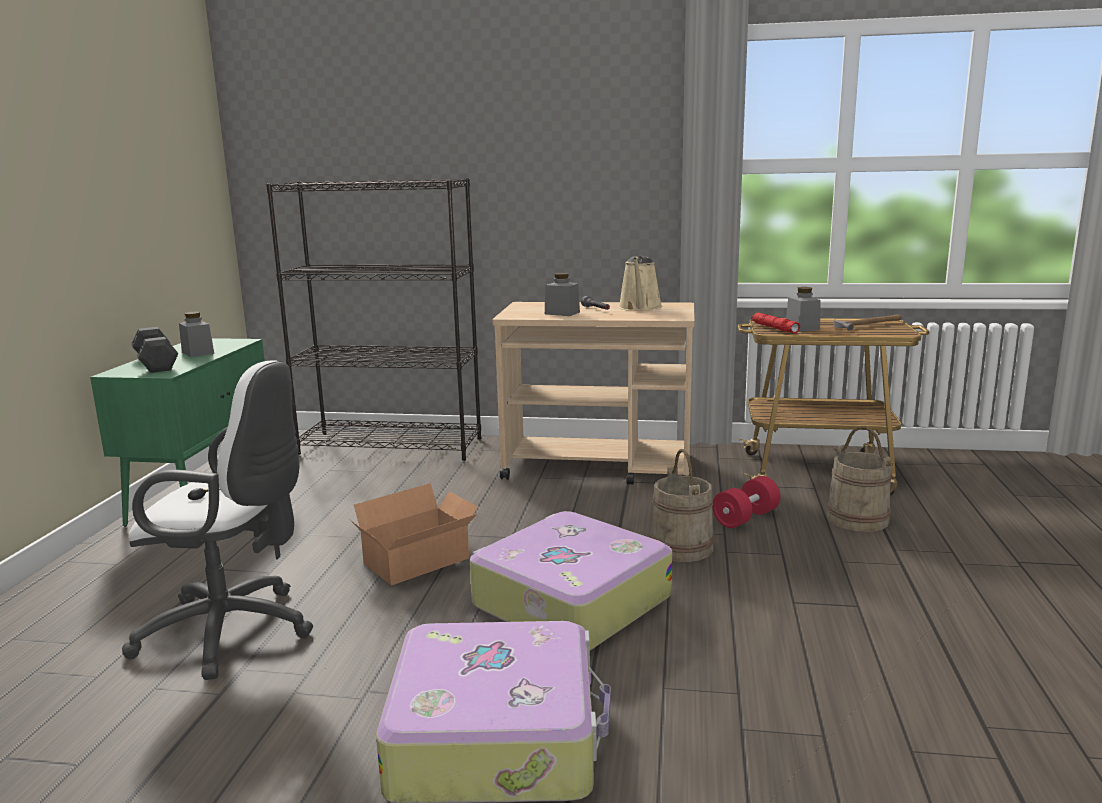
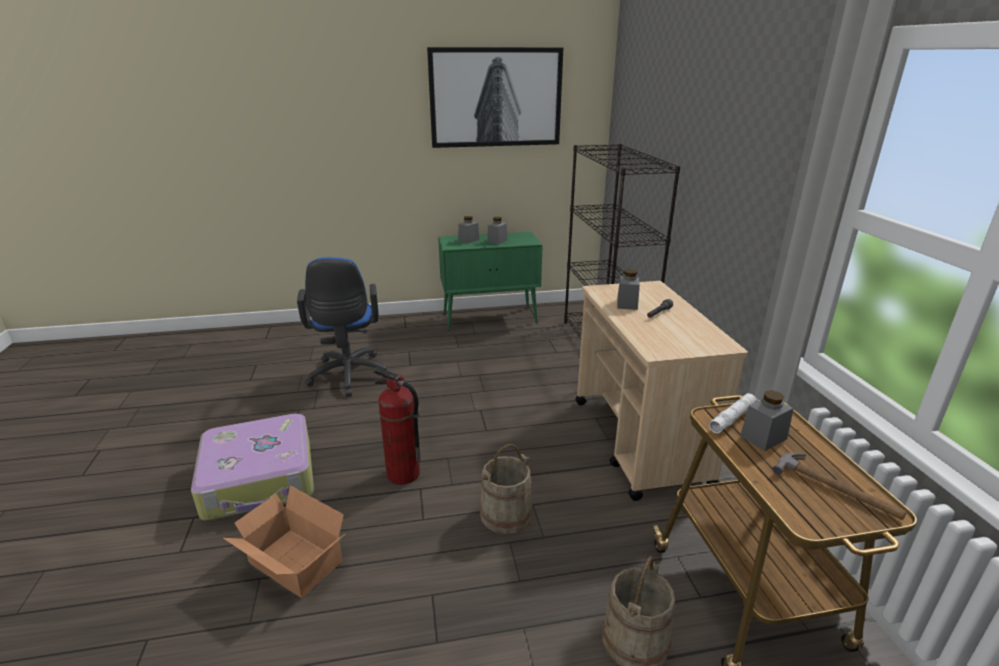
camera: 70 degrees right, 10 degrees up
(113, 120) = (496, 98): none -> picture
(156, 364) = (468, 240): black dumbbell -> grey jar
(235, 632) = (349, 377): white office chair -> blue office chair
(420, 561) = (437, 405): cardboard box -> cardboard box (294, 565)
(569, 601) = (403, 474): suitcase -> fire extinguisher
(640, 308) = (684, 330): beige watering can -> none
(746, 518) = (586, 547): red dumbbell -> none
(774, 328) = (732, 418): red flashlight -> white flashlight

